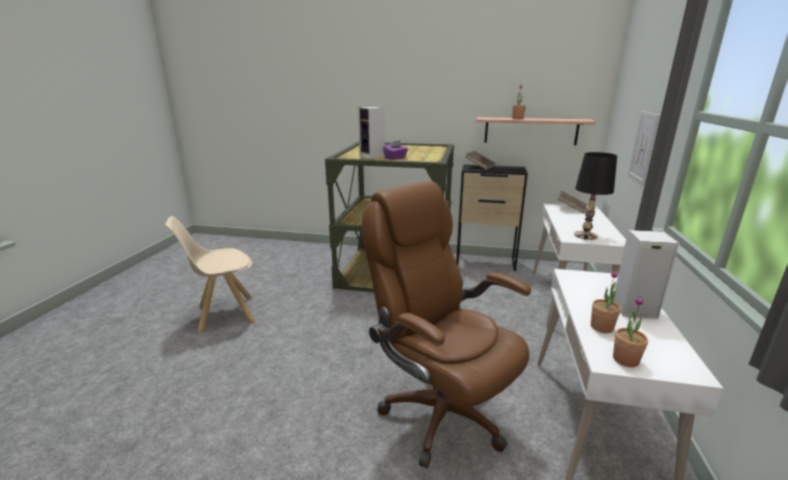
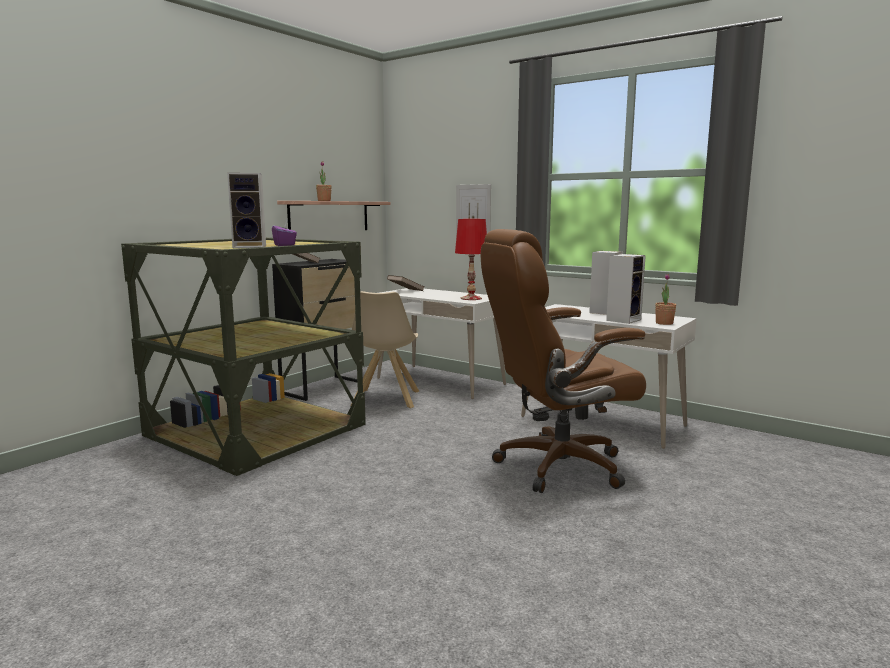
camera: 65 degrees left, 10 degrees down
(224, 314) = (167, 583): beige chair -> beige chair (385, 399)
(585, 235) = (471, 298): black table lamp -> red table lamp
(601, 327) = (623, 320): potted plant -> speaker

